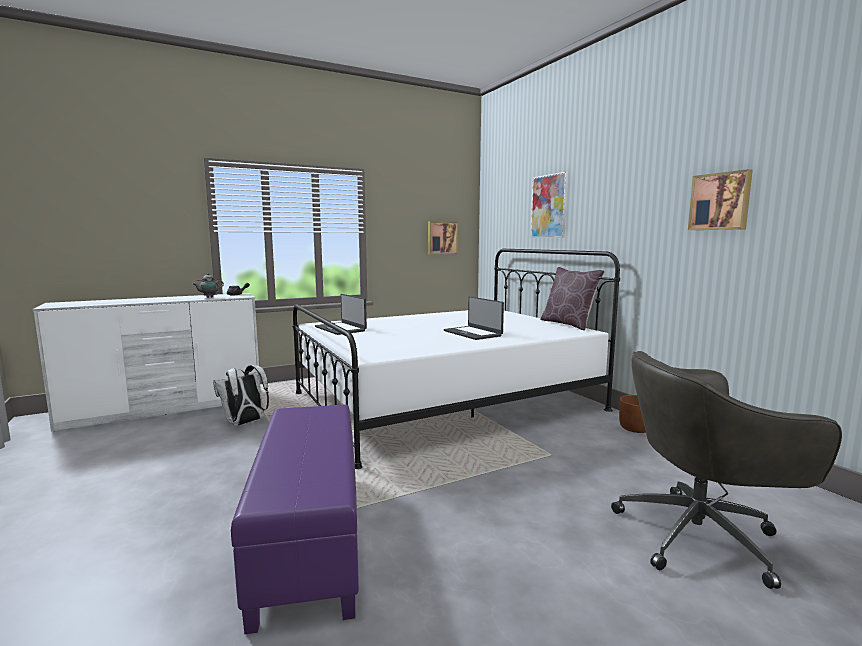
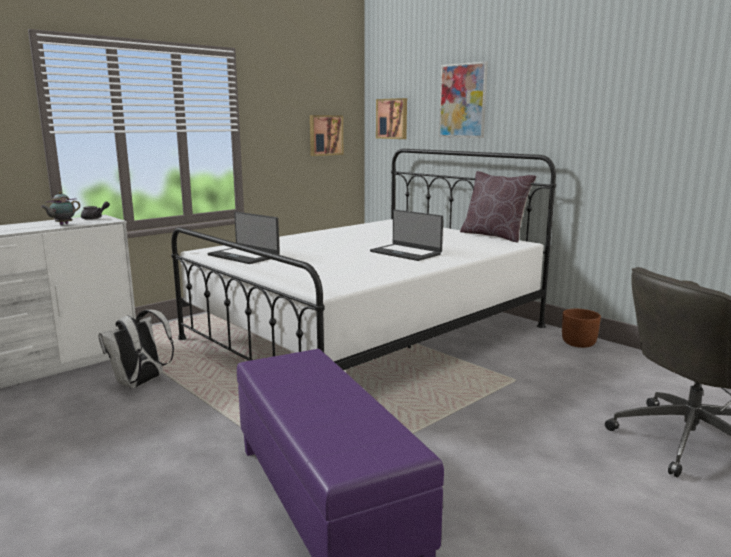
camera: 15 degrees left, 5 degrees up
(720, 201) = (669, 105): picture -> picture (392, 118)

